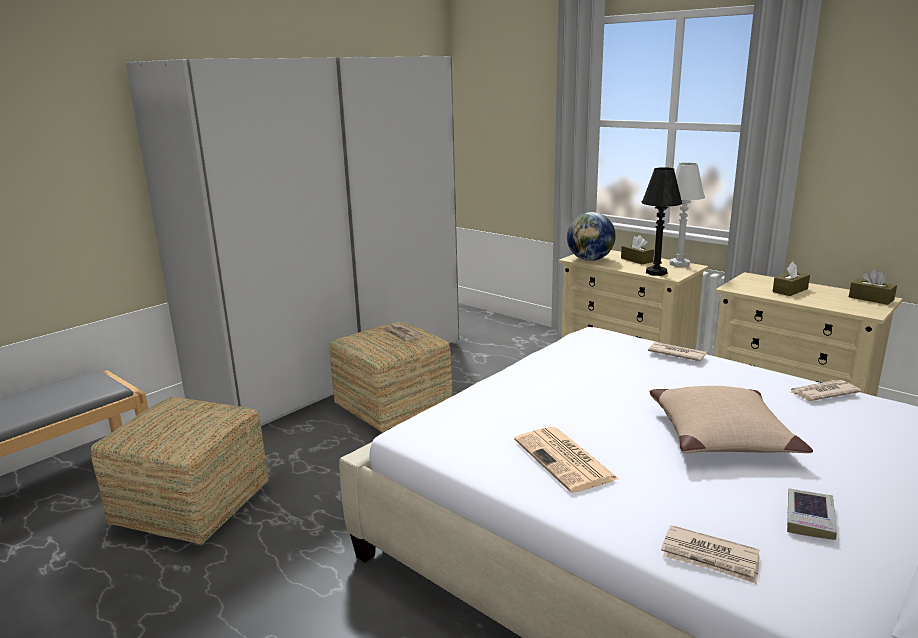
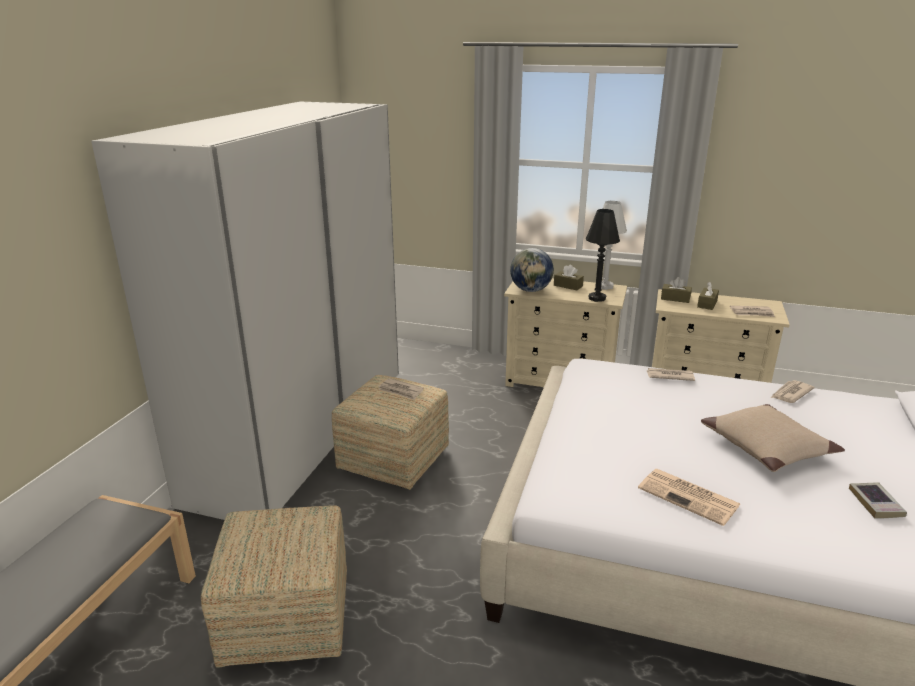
camera: 25 degrees left, 5 degrees up
(710, 558) = (853, 553): newspaper -> newspaper (752, 313)
(871, 298) = (764, 304): brown tissue box -> brown tissue box (675, 298)

